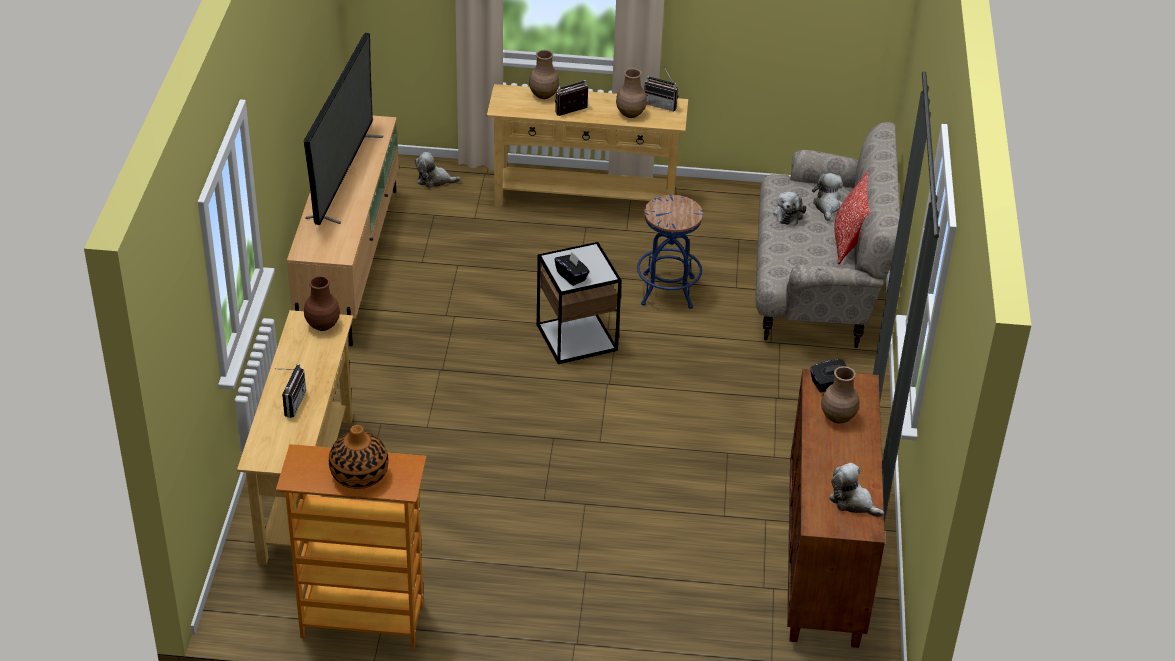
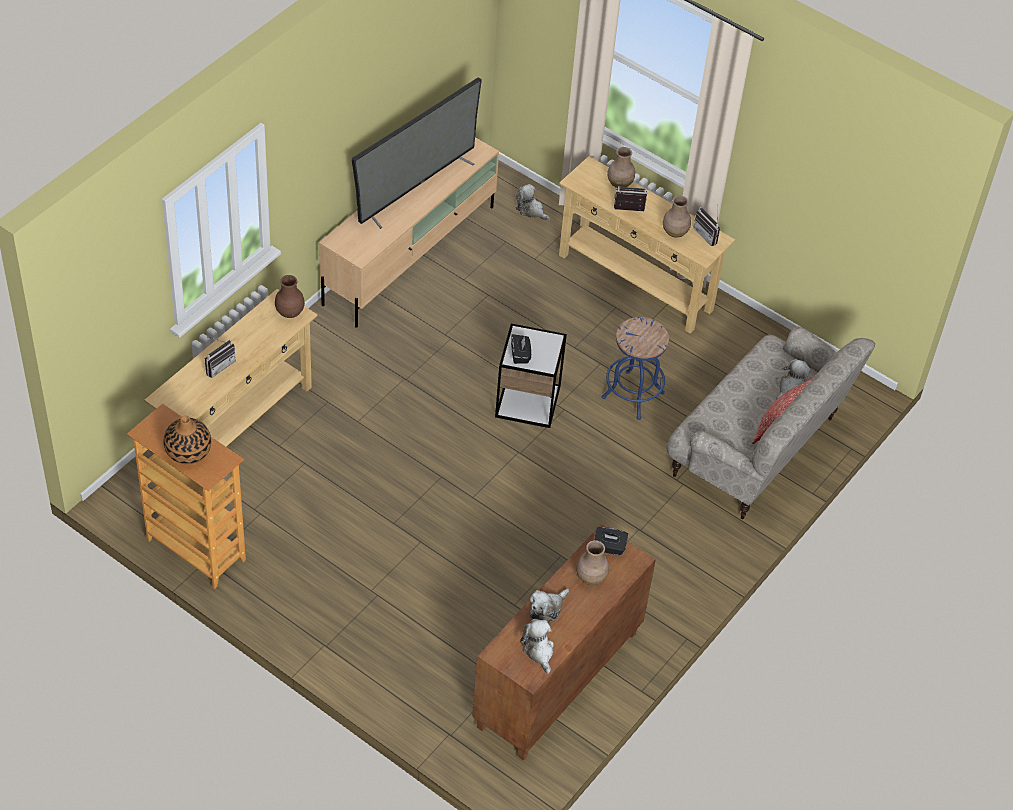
camera: 30 degrees right, 10 degrees up
(788, 214) = (751, 379): plush toy -> plush toy (547, 609)

